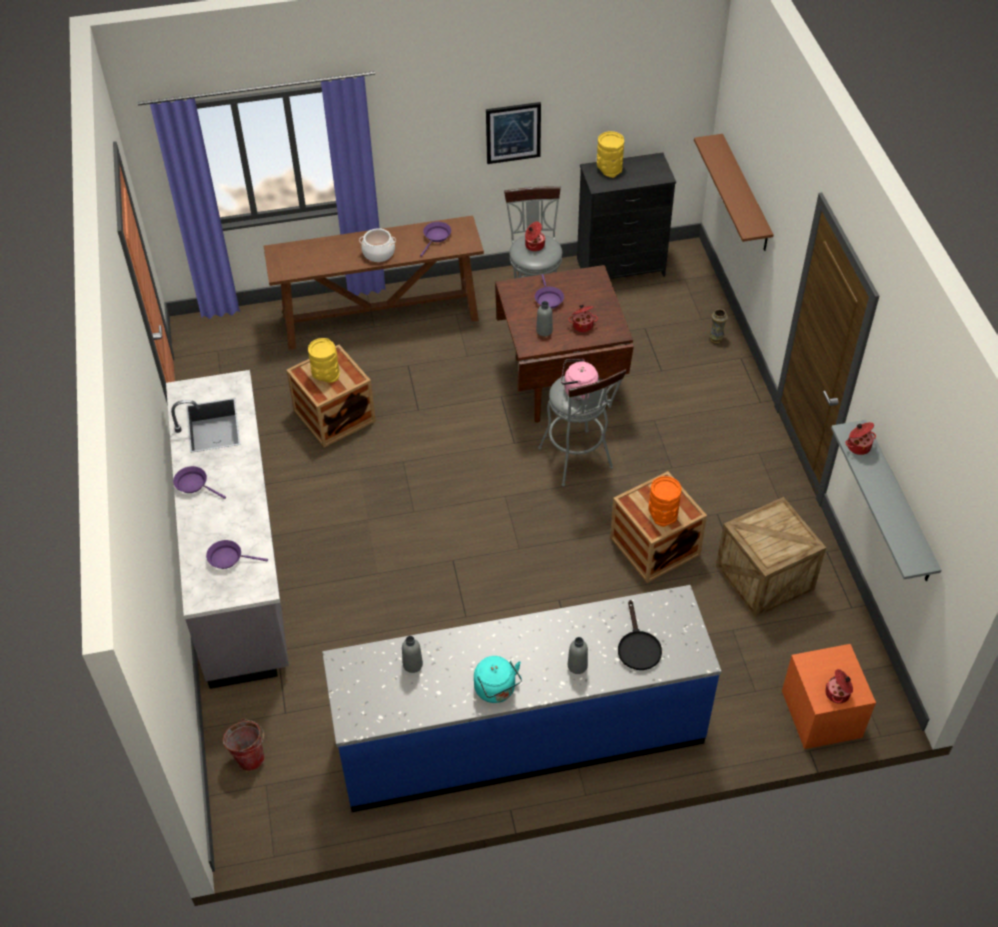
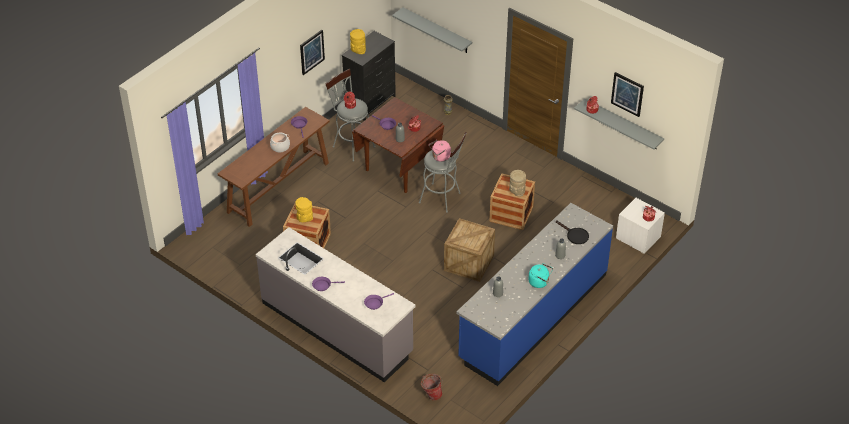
camera: 40 degrees left, 5 degrees down
(662, 514) = (516, 191): orange vase -> beige vase
(745, 194) = (437, 30): brown shelf -> grey shelf
(764, 577) = (567, 200): crate -> crate (469, 263)
(821, 715) = (638, 238): orange nightstand -> white nightstand
(917, 450) = (627, 94): none -> picture

